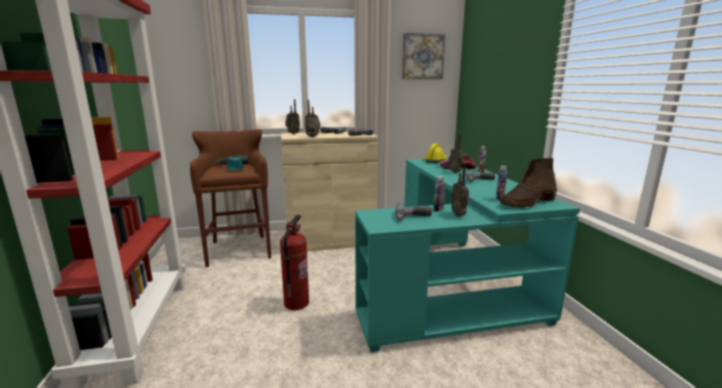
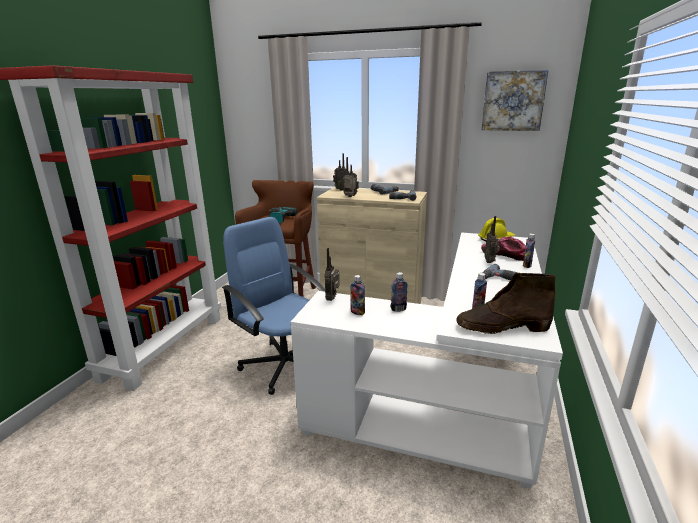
camera: 30 degrees right, 5 degrees up
(296, 303) = (284, 364): fire extinguisher -> blue office chair
(413, 217) = (357, 312): power drill -> bottle
(453, 283) = (455, 393): turquoise desk -> white desk
(459, 215) = (410, 322): radio -> radio (333, 299)

